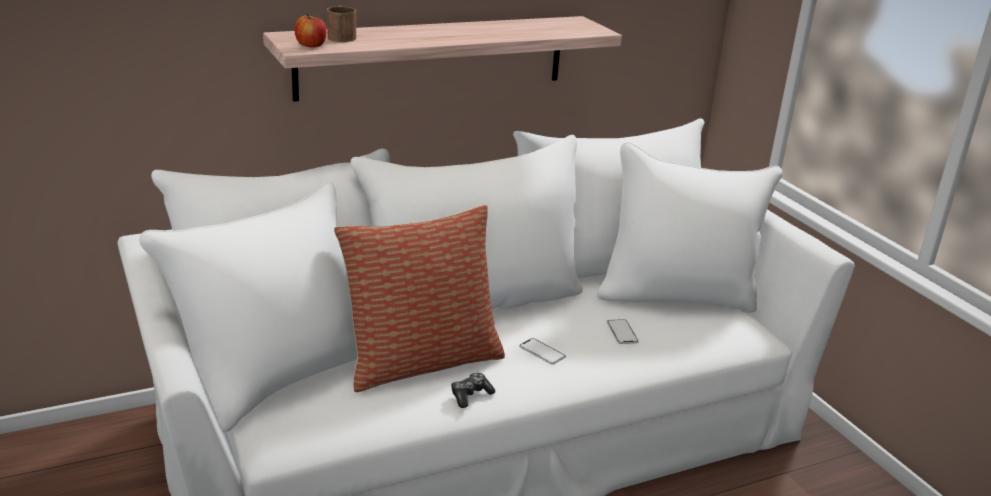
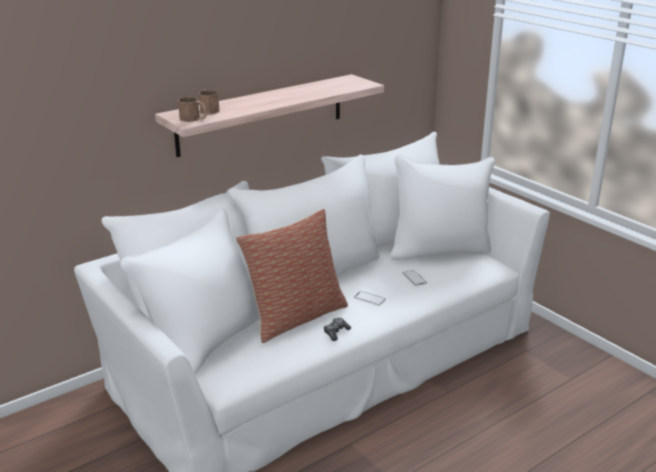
camera: 10 degrees left, 0 degrees up
(311, 45) = (194, 119): apple -> brown mug

